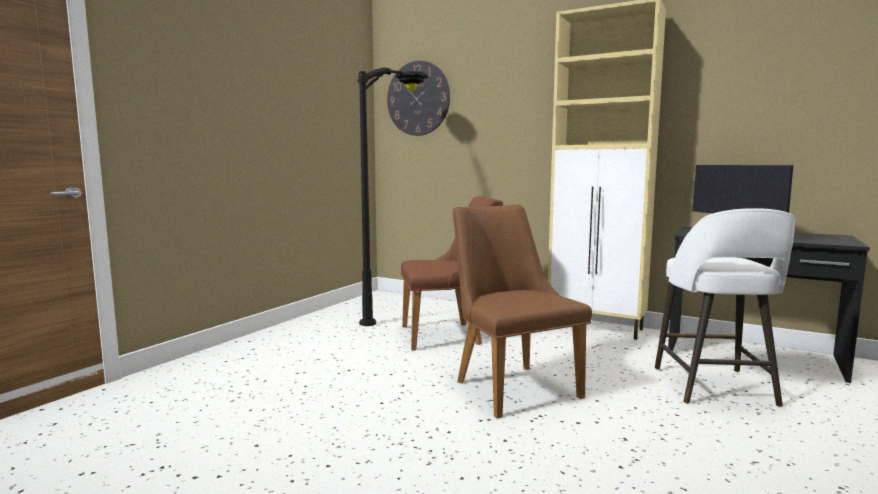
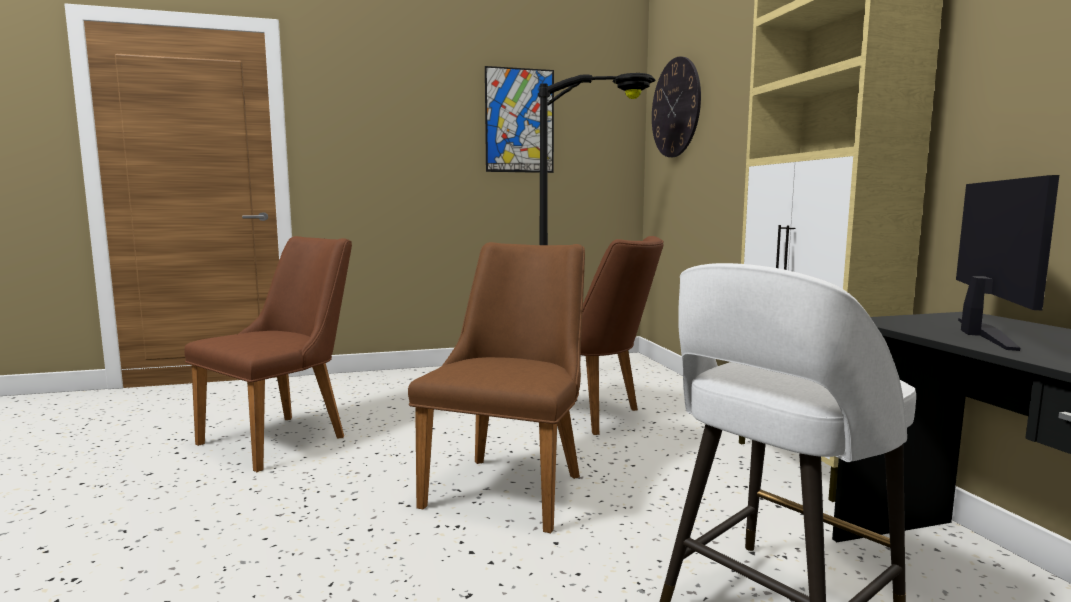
camera: 45 degrees right, 0 degrees up
(272, 423) = (285, 437): none -> brown chair
(300, 96) = (519, 121): none -> picture

